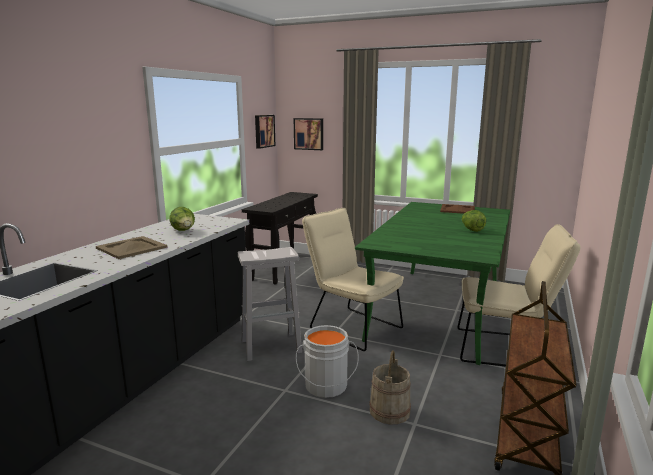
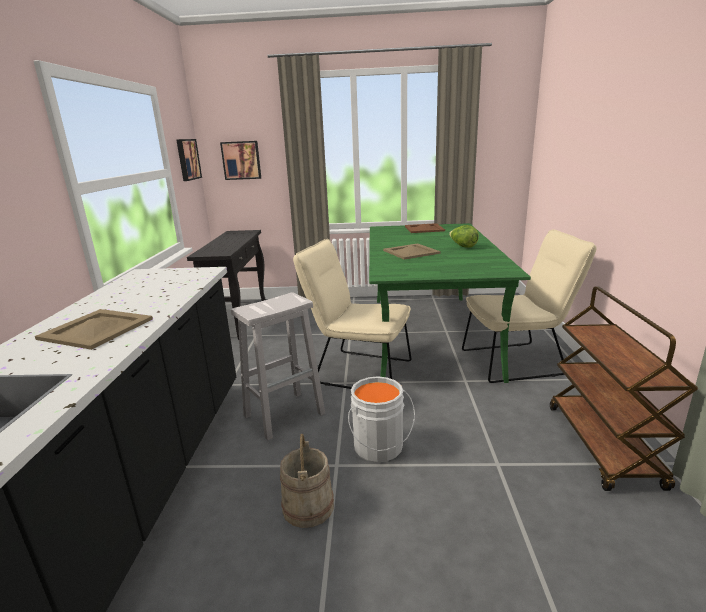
camera: 20 degrees left, 5 degrees up
(184, 231) = (153, 293): lettuce -> none
(390, 411) = (464, 457): beige bucket -> beige bucket (308, 506)
(418, 228) = (411, 252): none -> beige tray

